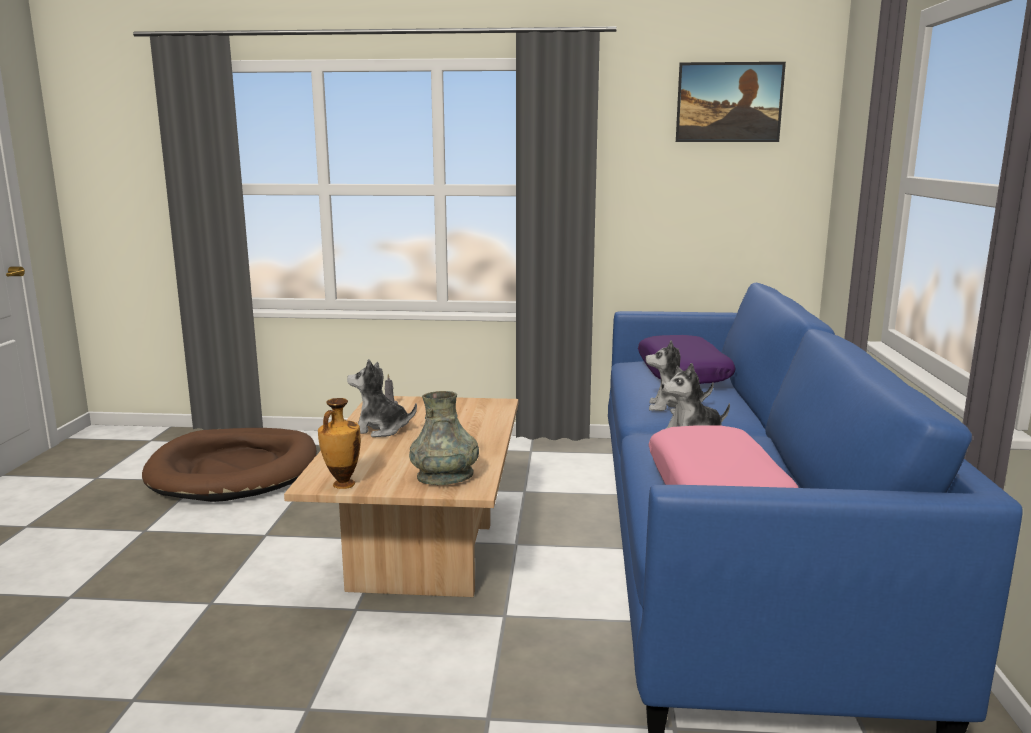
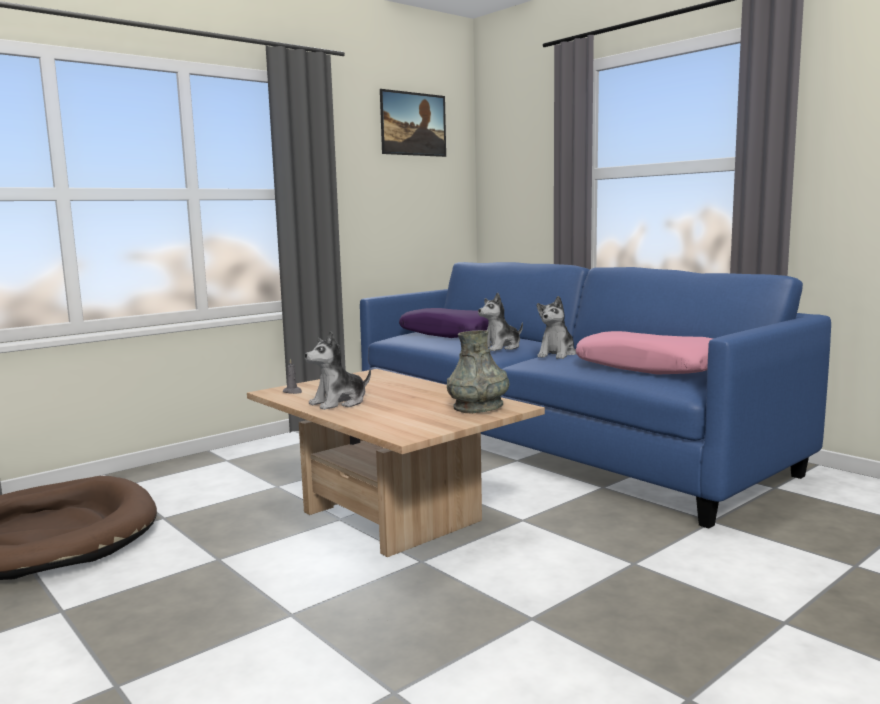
camera: 45 degrees left, 5 degrees down
(342, 485) = (427, 430): vase -> none

